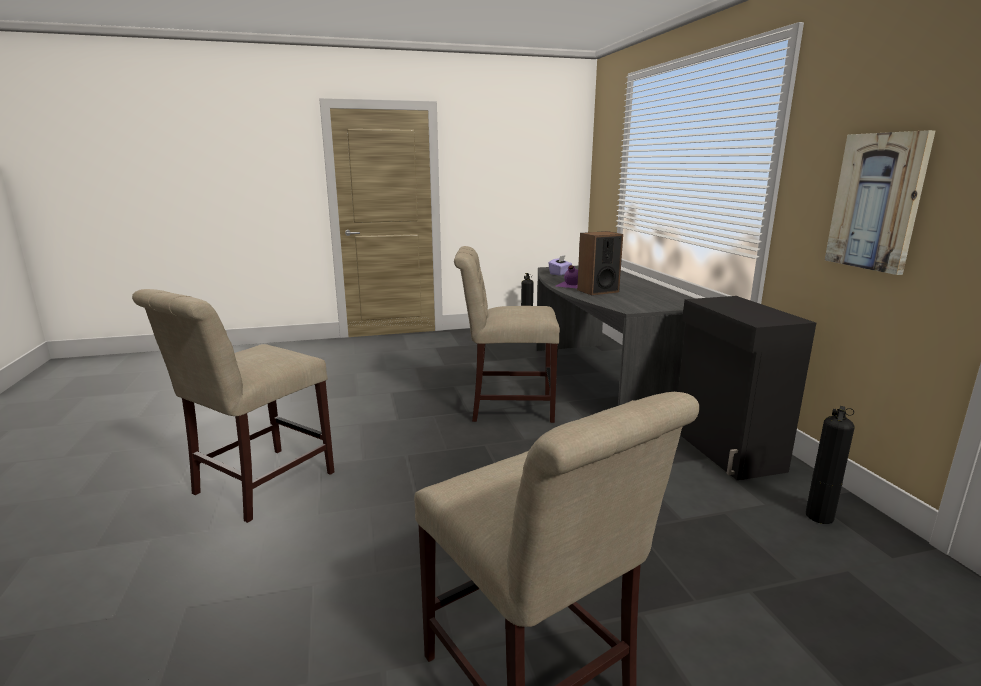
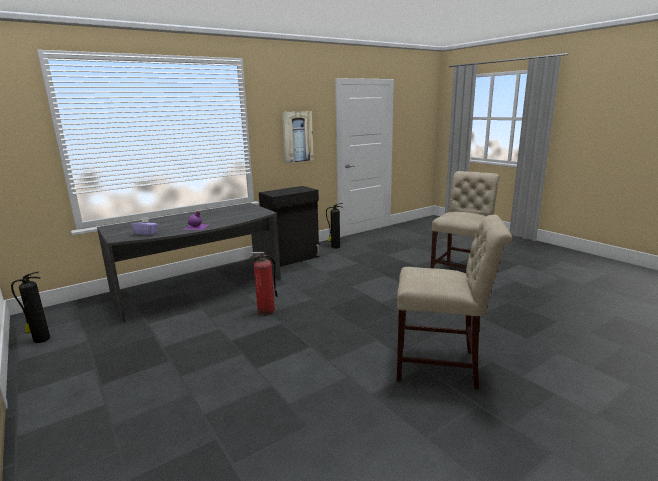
camera: 110 degrees left, 0 degrees up
(506, 407) = (266, 311): beige chair -> fire extinguisher
(597, 291) = (217, 220): speaker -> none

